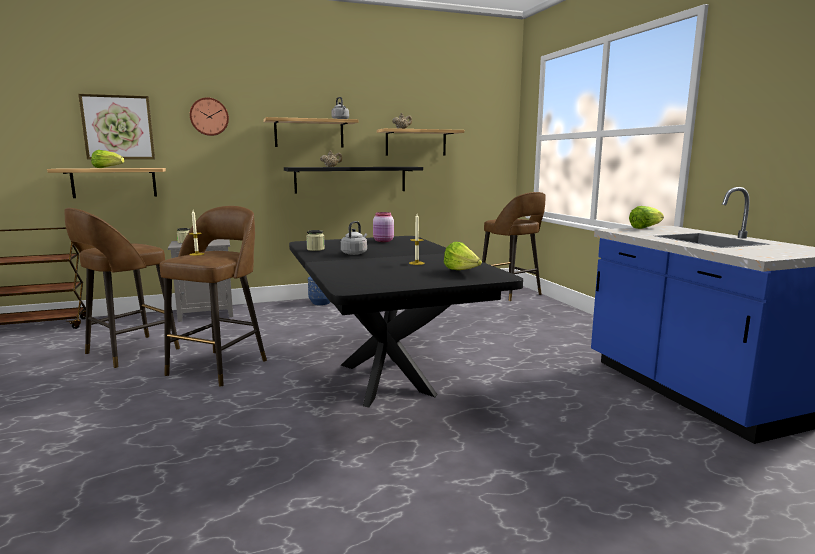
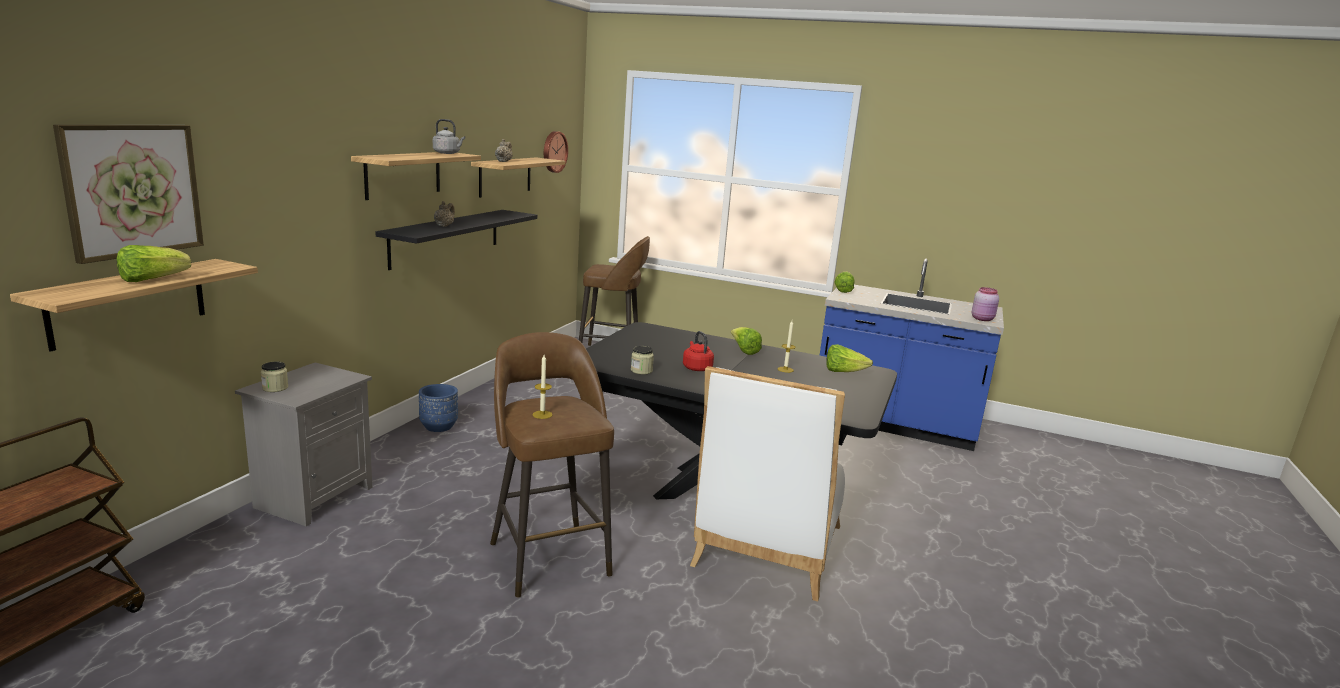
camera: 50 degrees left, 5 degrees up
(129, 352) = (372, 596): brown stool -> none
(209, 117) = (279, 157): wall clock -> wall clock (553, 151)
(330, 416) = (766, 551): none -> white chair
(355, 253) = (696, 368): grey kettle -> red kettle
(383, 241) = (648, 339): pink jar -> pink jar (983, 319)
(428, 253) = (744, 351): none -> lettuce

